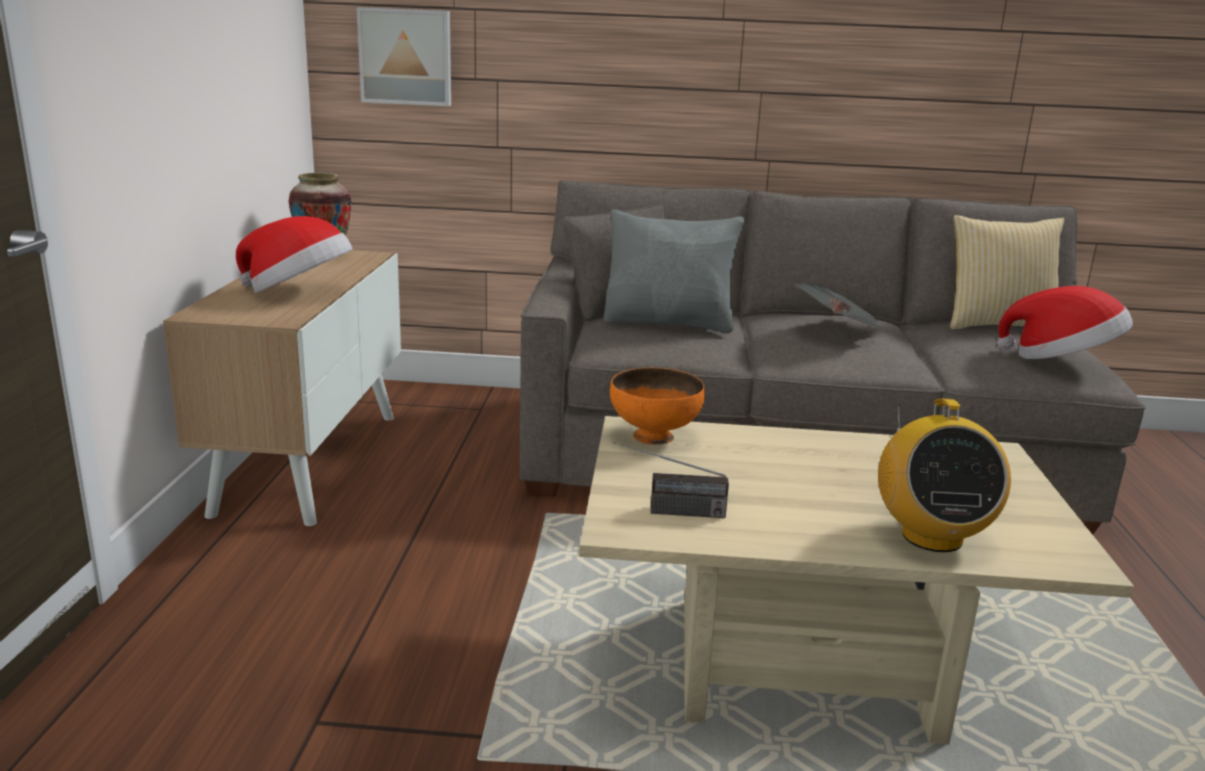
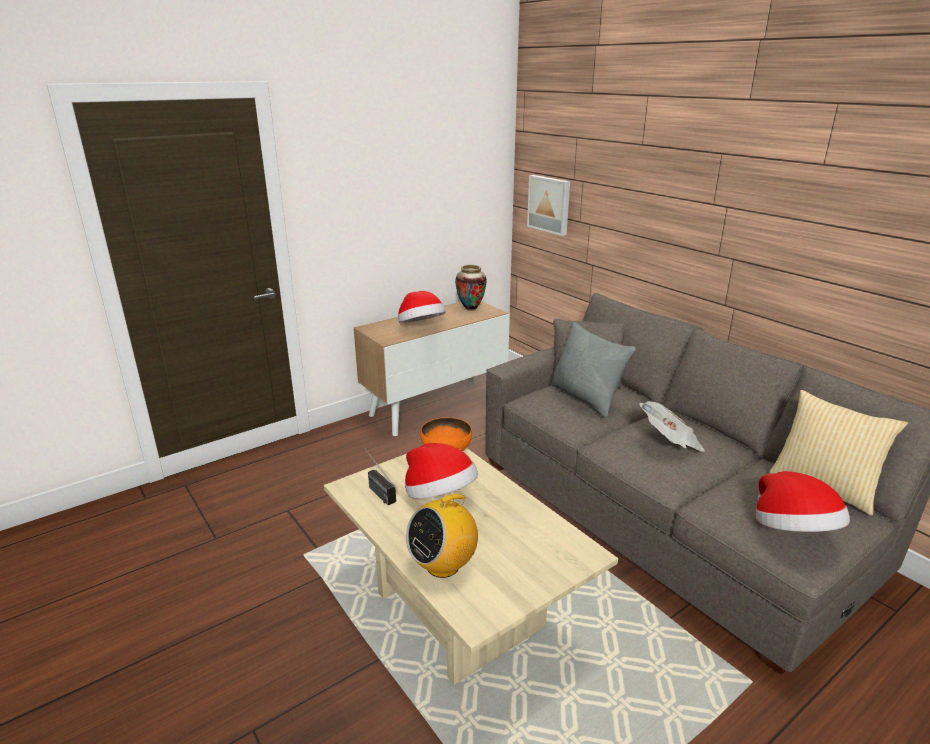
camera: 50 degrees right, 5 degrees up
(754, 477) = (439, 496): none -> hat

